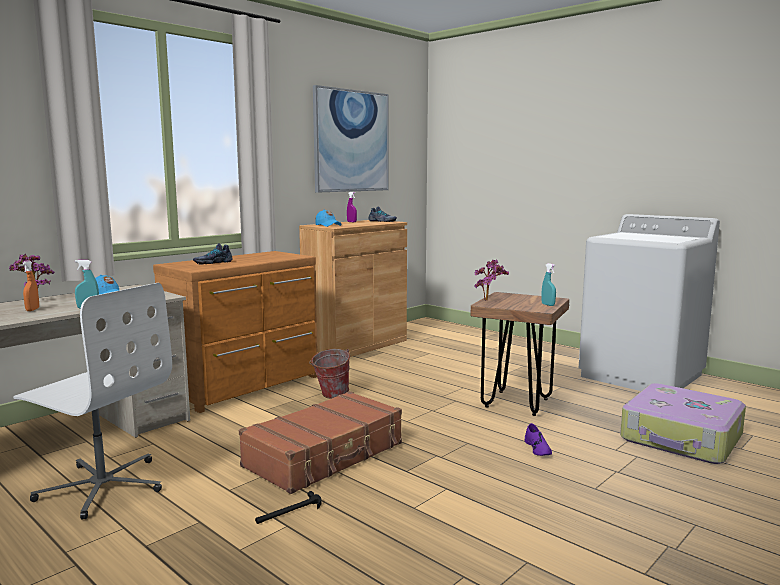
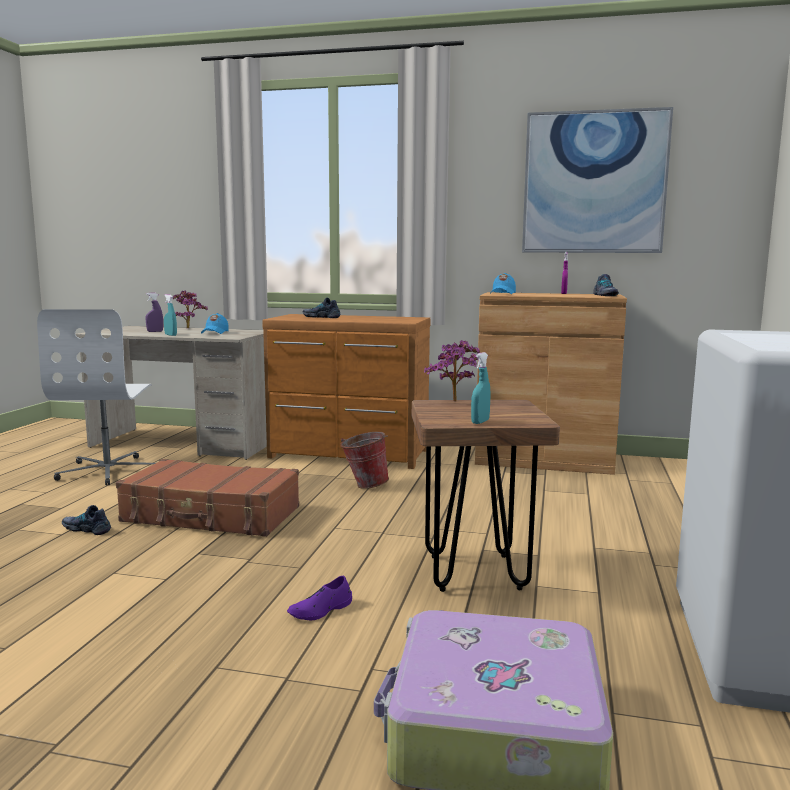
camera: 60 degrees right, 0 degrees up
(32, 310) = (155, 331): orange spray bottle -> purple spray bottle
(289, 512) = (87, 529): hammer -> shoe

